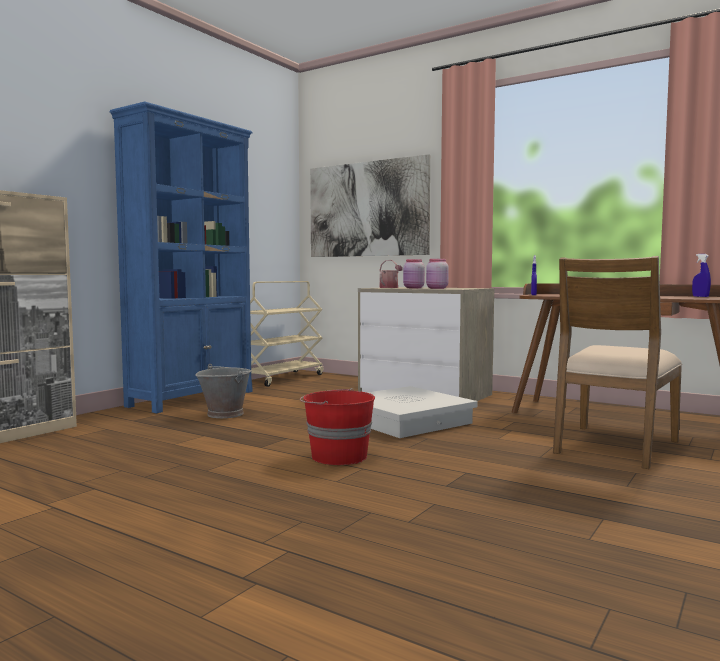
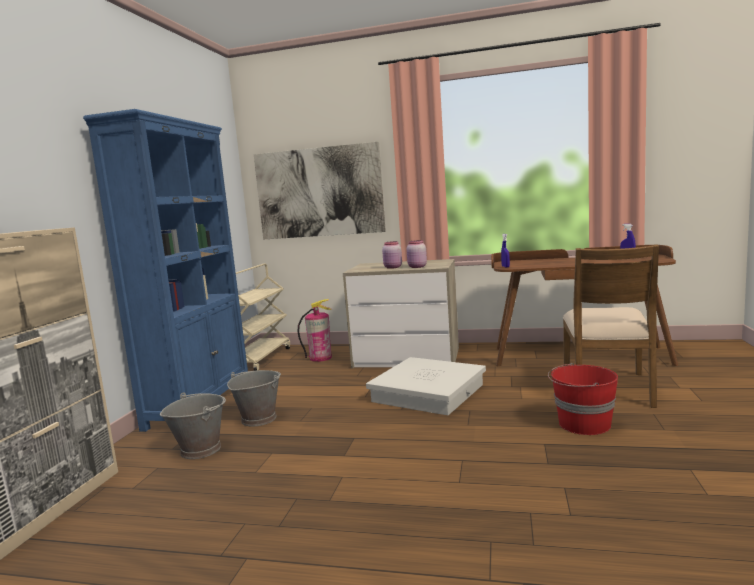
camera: 20 degrees left, 5 degrees up
(153, 424) = (201, 449): none -> grey bucket
(338, 456) = (425, 450): red bucket -> red bucket (583, 424)
(340, 384) = (320, 358): none -> fire extinguisher
(390, 287) = (366, 267): watering can -> none

